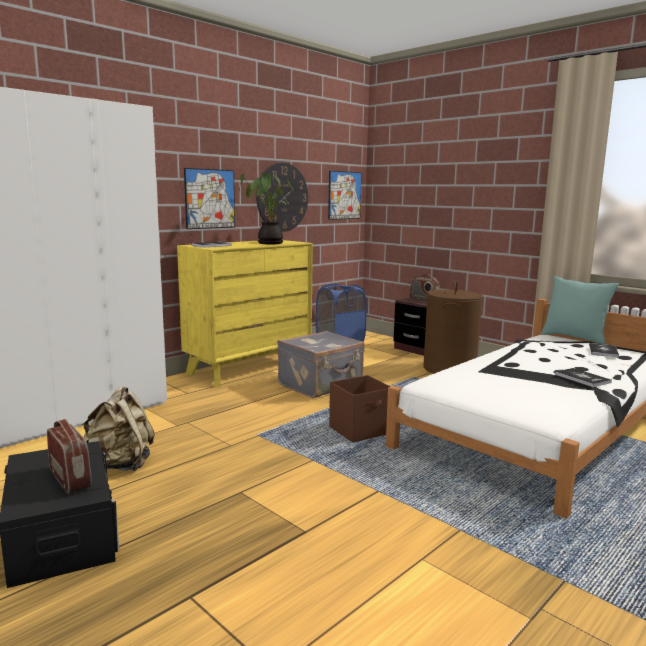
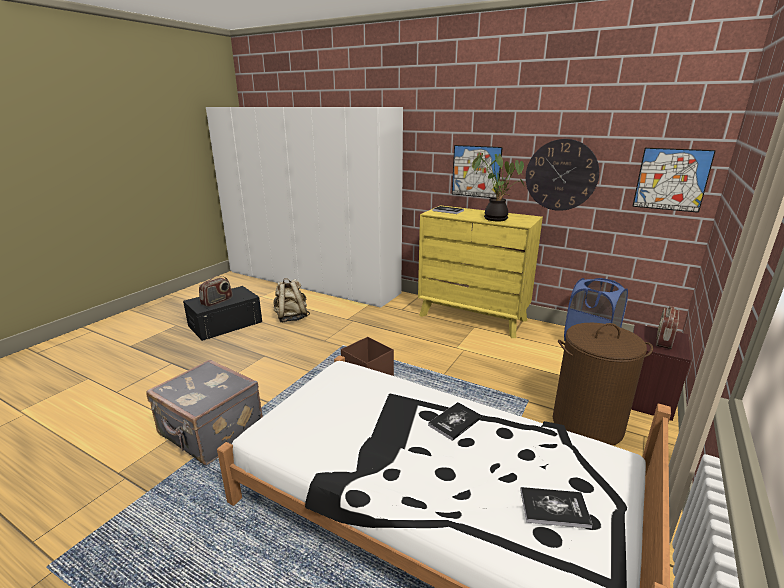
camera: 75 degrees right, 10 degrees up
(321, 385) = (457, 353): grey suitcase -> grey suitcase (210, 432)
(574, 338) = (642, 490): turquoise pillow -> none
(582, 378) = (390, 466): book -> book (455, 421)

